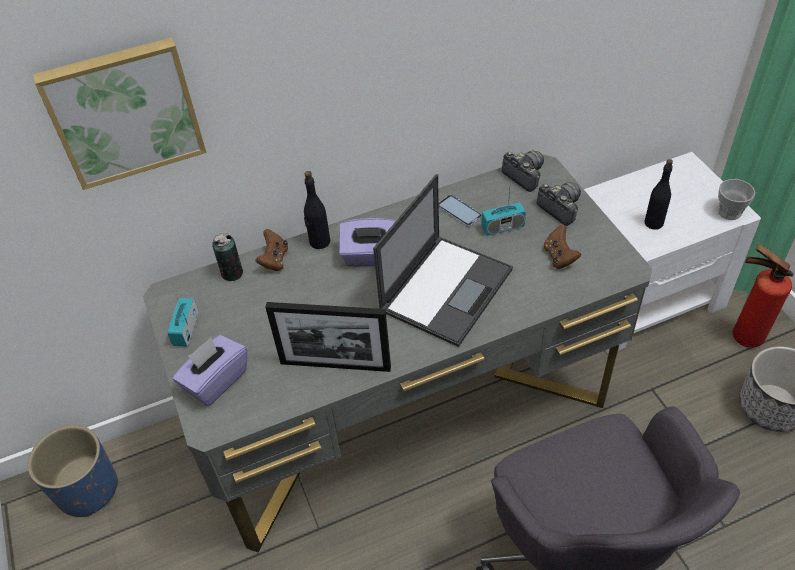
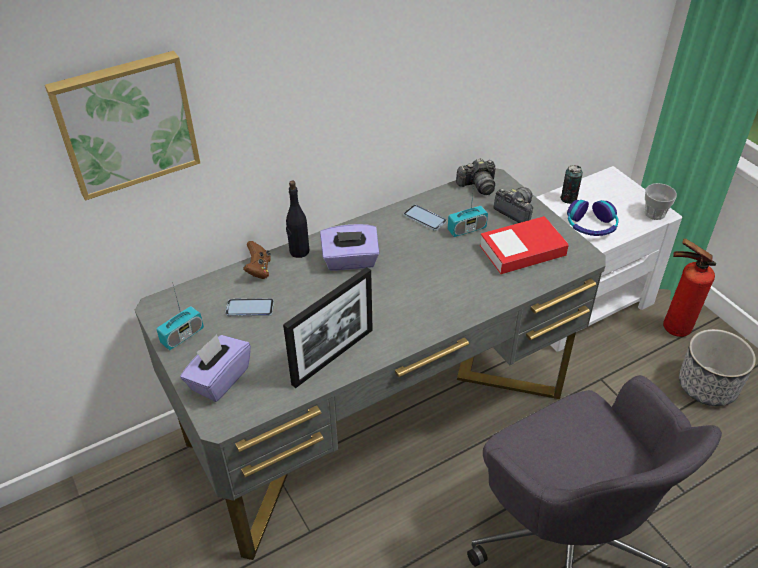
camera: 10 degrees left, 5 degrees down
(88, 490) = (71, 518): blue planter -> none
(186, 329) = (182, 336): radio -> radio turned 135 degrees counterclockwise
(232, 273) = (219, 284): can -> can (568, 199)
(258, 303) = (250, 308): none -> phone
(335, 365) = (333, 356): picture frame -> picture frame turned 45 degrees counterclockwise
(446, 288) = (425, 284): laptop -> none
(524, 176) = (478, 186): camera -> camera turned 120 degrees clockwise
(559, 257) = (522, 251): brown game controller -> book
(653, 223) = (591, 226): black bottle -> headphones

